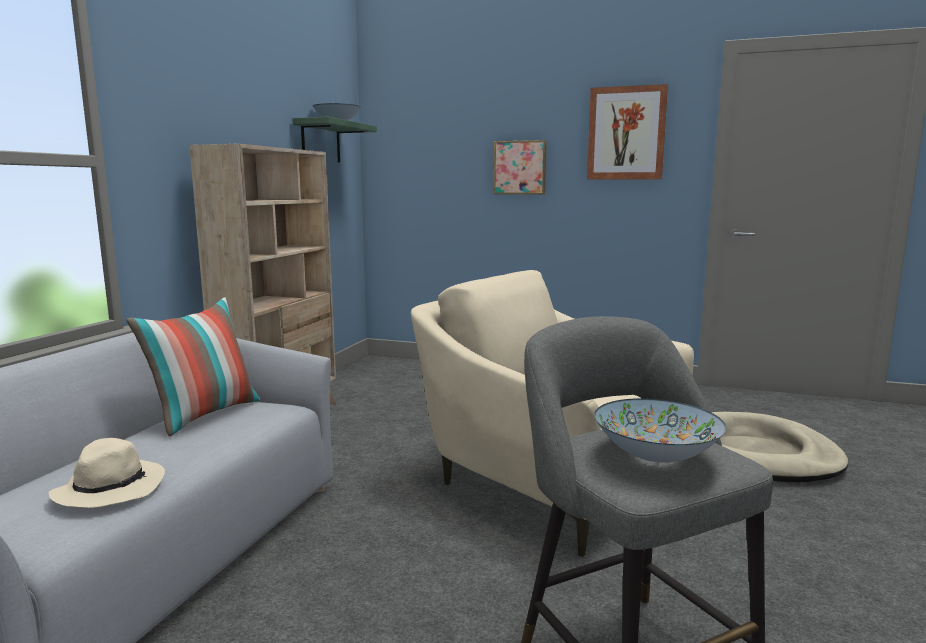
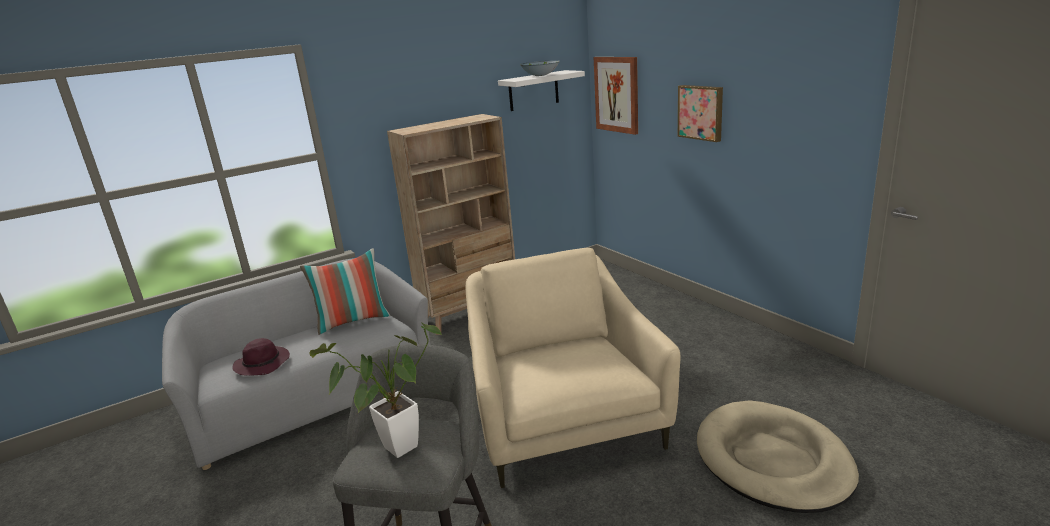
camera: 40 degrees right, 10 degrees up
(111, 488) = (263, 363): beige hat -> purple hat
(321, 142) = (533, 91): green shelf -> white shelf
(626, 133) = (794, 86): picture -> picture (617, 94)
(655, 455) = (394, 451): bowl -> potted plant

